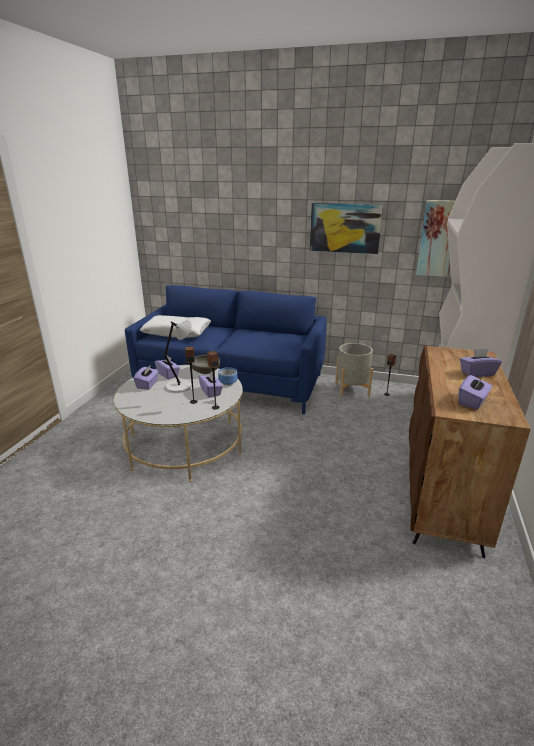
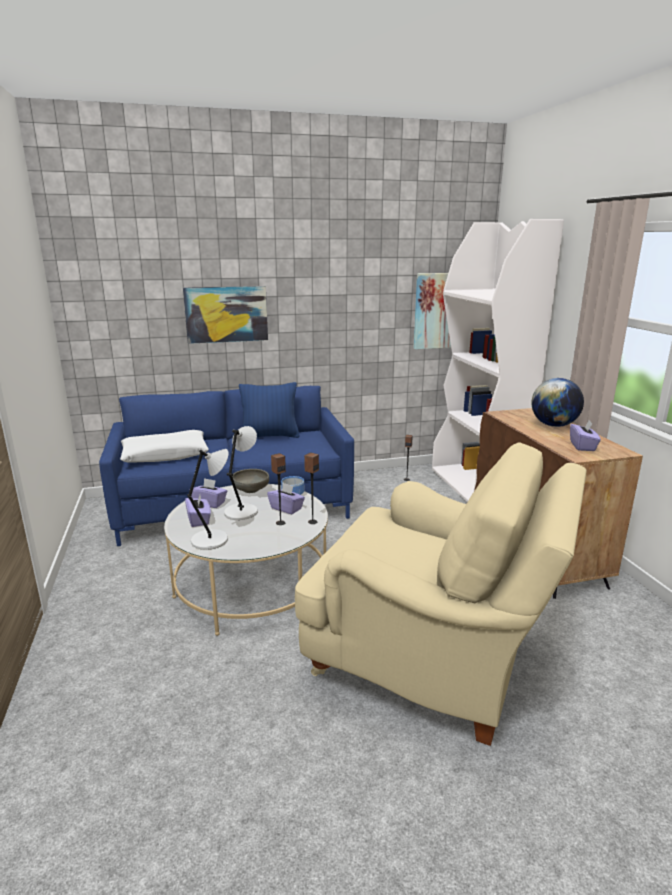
camera: 30 degrees left, 5 degrees down
(138, 401) = (212, 539): none -> grey table lamp
(245, 552) = (431, 664): none -> beige armchair
(262, 332) = (270, 436): none -> blue pillow
(345, 228) = (339, 306): picture -> picture (226, 314)
(352, 389) = (370, 482): grey planter -> none
(477, 373) = (553, 425): purple tissue box -> globe

